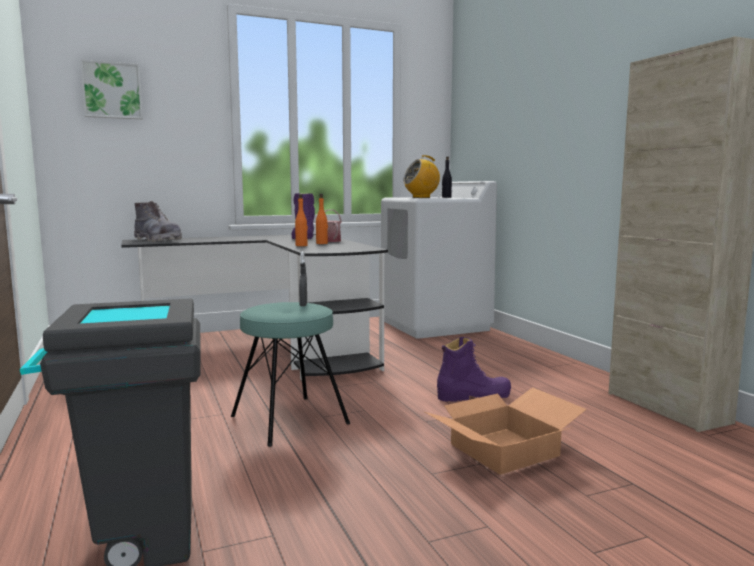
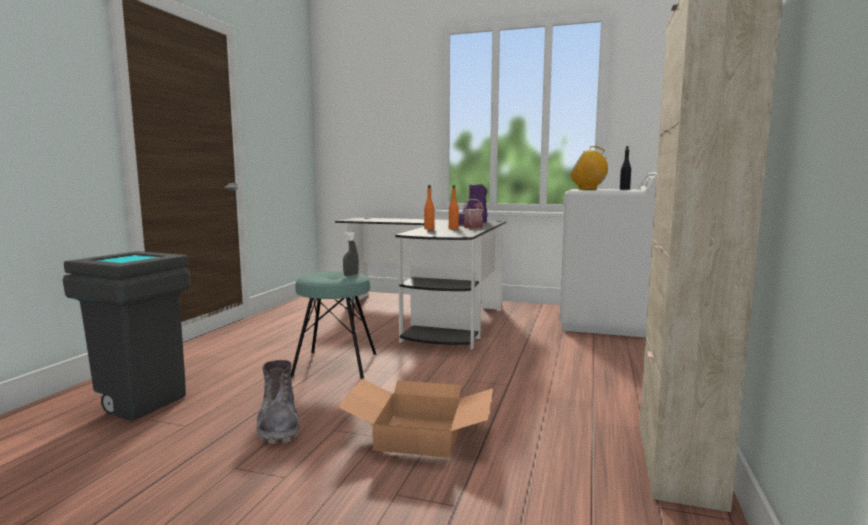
camera: 40 degrees right, 0 degrees up
(112, 90) = (361, 108): picture -> none
(157, 240) = (367, 219): grey boot -> grey boot (279, 426)
(473, 396) = (497, 388): purple boot -> none

